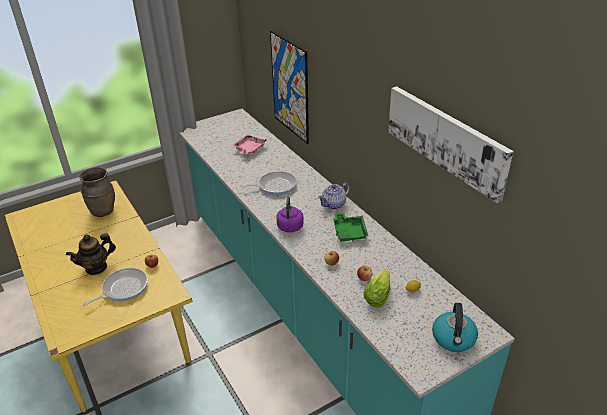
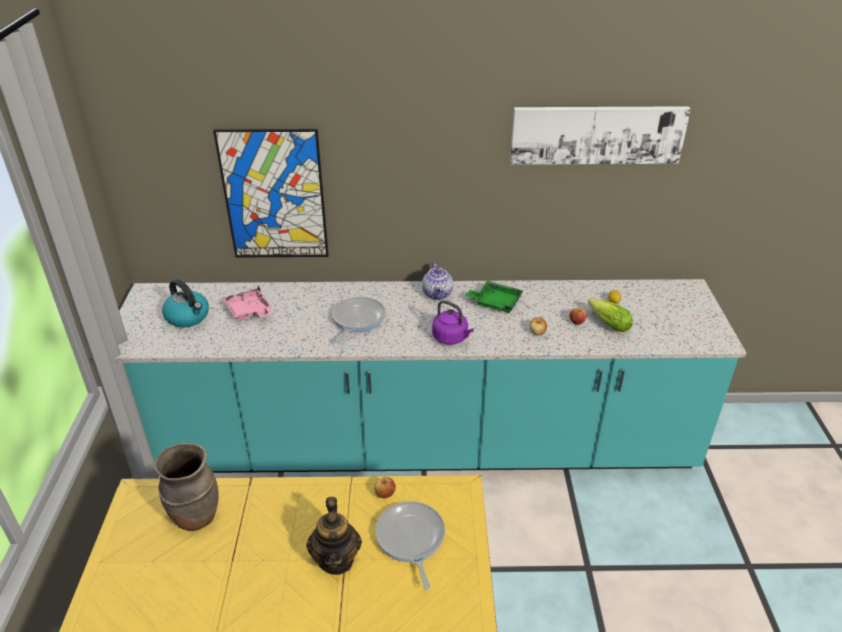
camera: 60 degrees left, 0 degrees up
(453, 339) = (690, 307): kettle -> kettle (188, 317)

